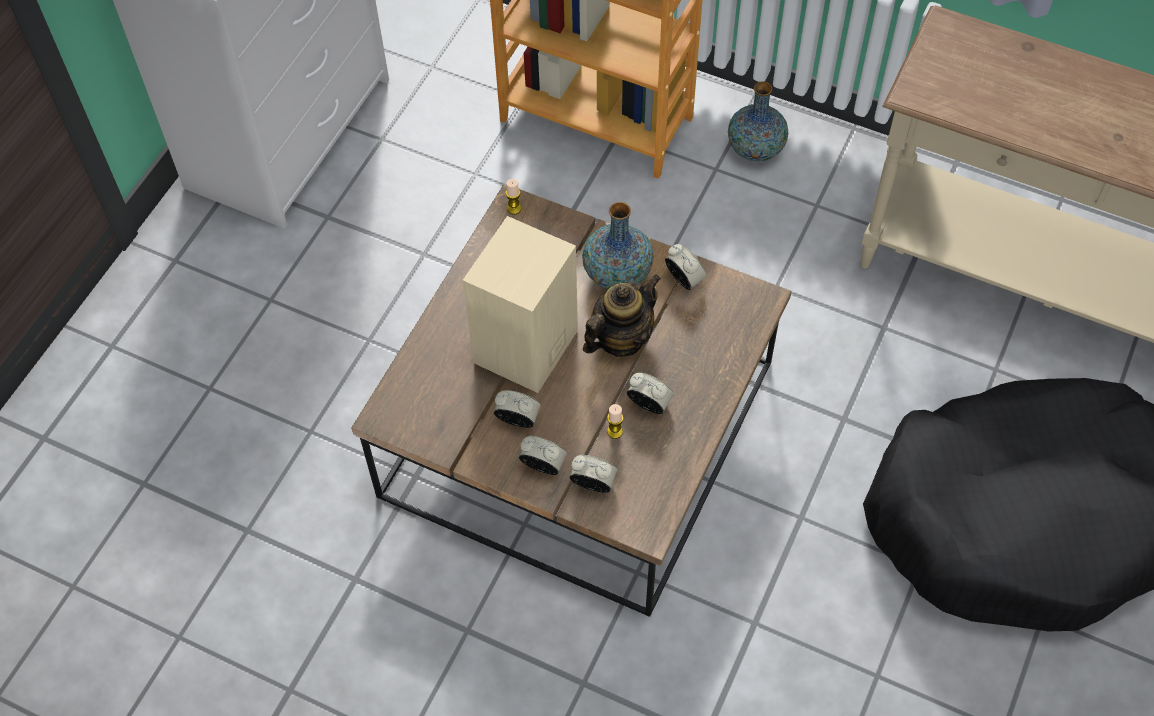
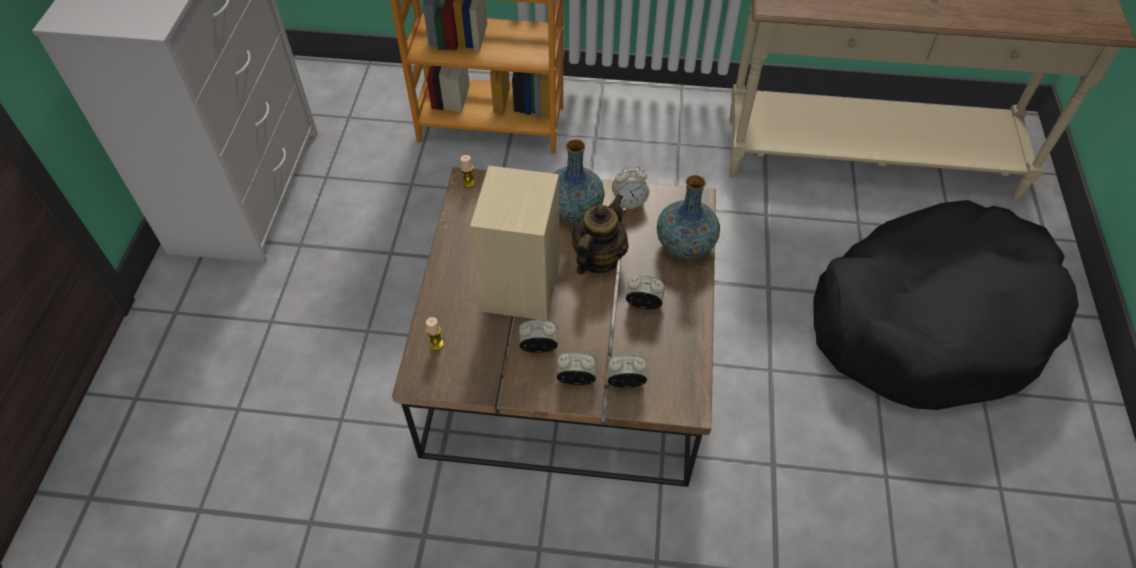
camera: 20 degrees left, 5 degrees down
(615, 432) = (625, 333): candle -> candle (436, 344)
(684, 280) = (629, 202): alarm clock -> alarm clock turned 135 degrees clockwise
(755, 148) = (618, 116): vase -> vase (685, 245)

